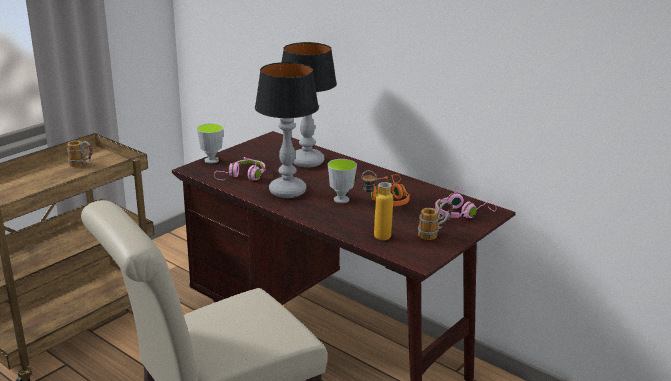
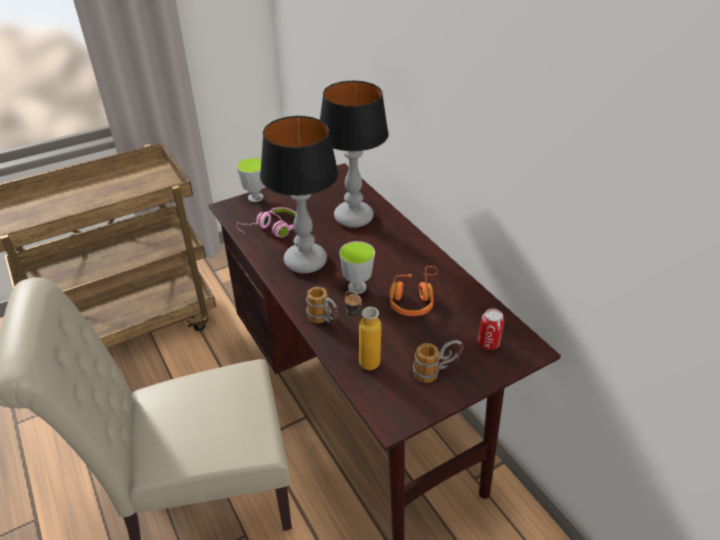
camera: 20 degrees right, 15 degrees up
(82, 165) = (133, 181): mug -> mug (324, 321)
(461, 213) = (488, 343): pink headphones -> can

